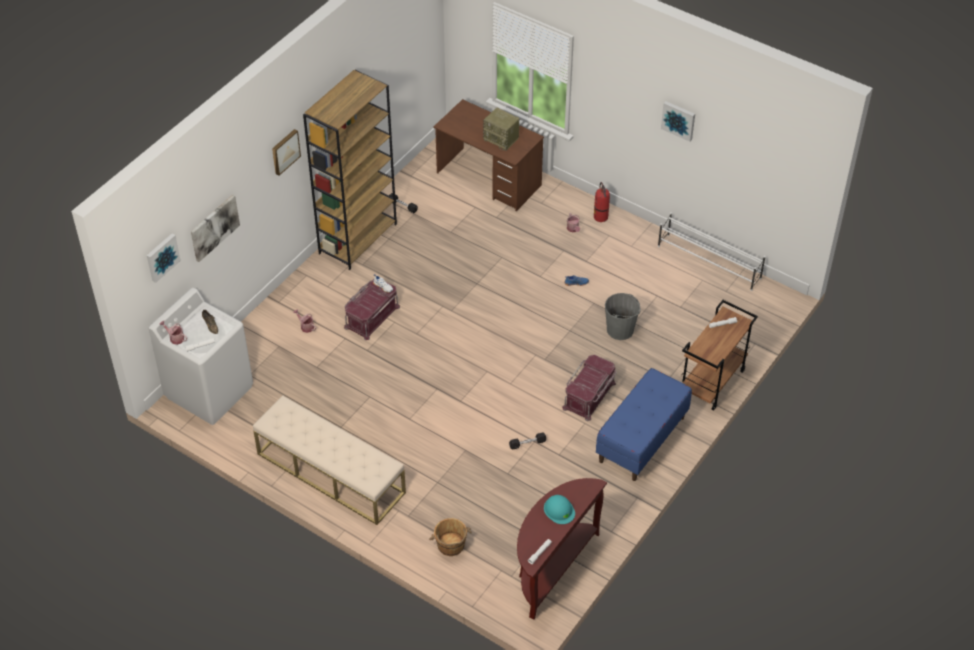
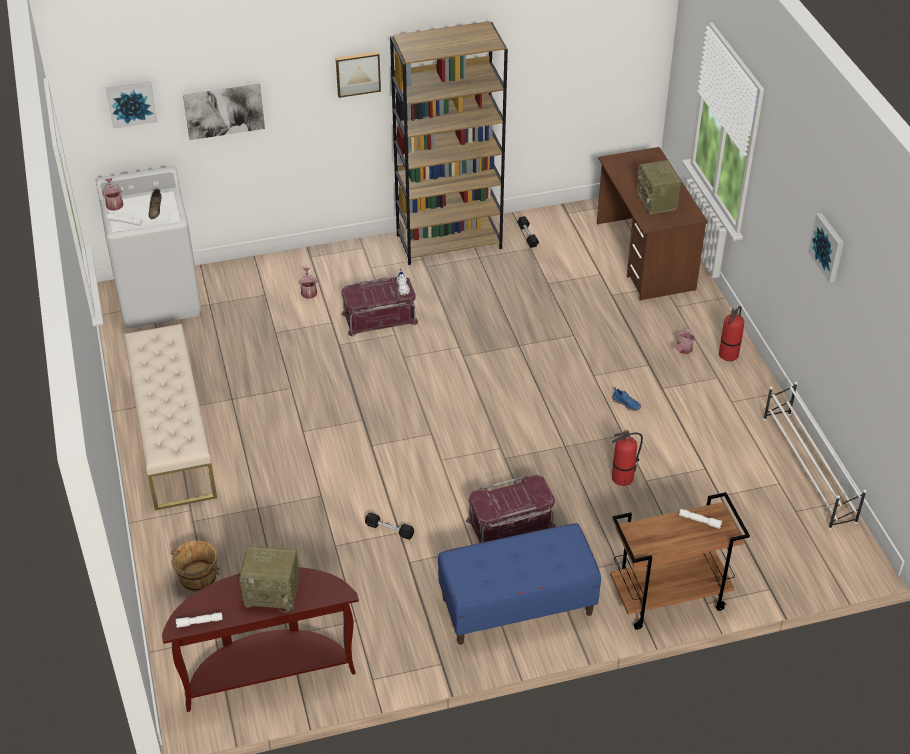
camera: 40 degrees right, 5 degrees down
(559, 510) = (273, 592): turquoise hard hat -> radio
(620, 330) = (622, 478): grey bucket -> fire extinguisher

